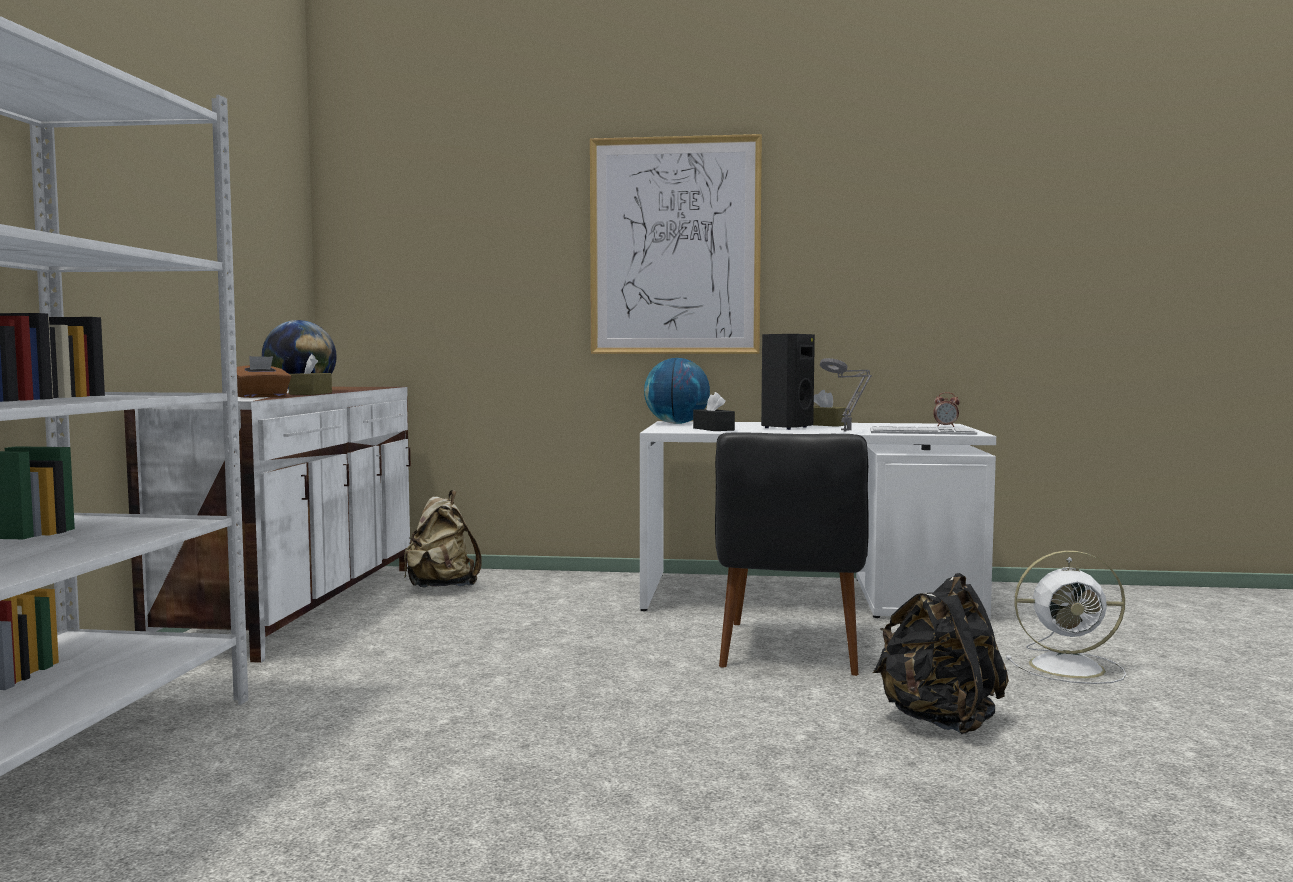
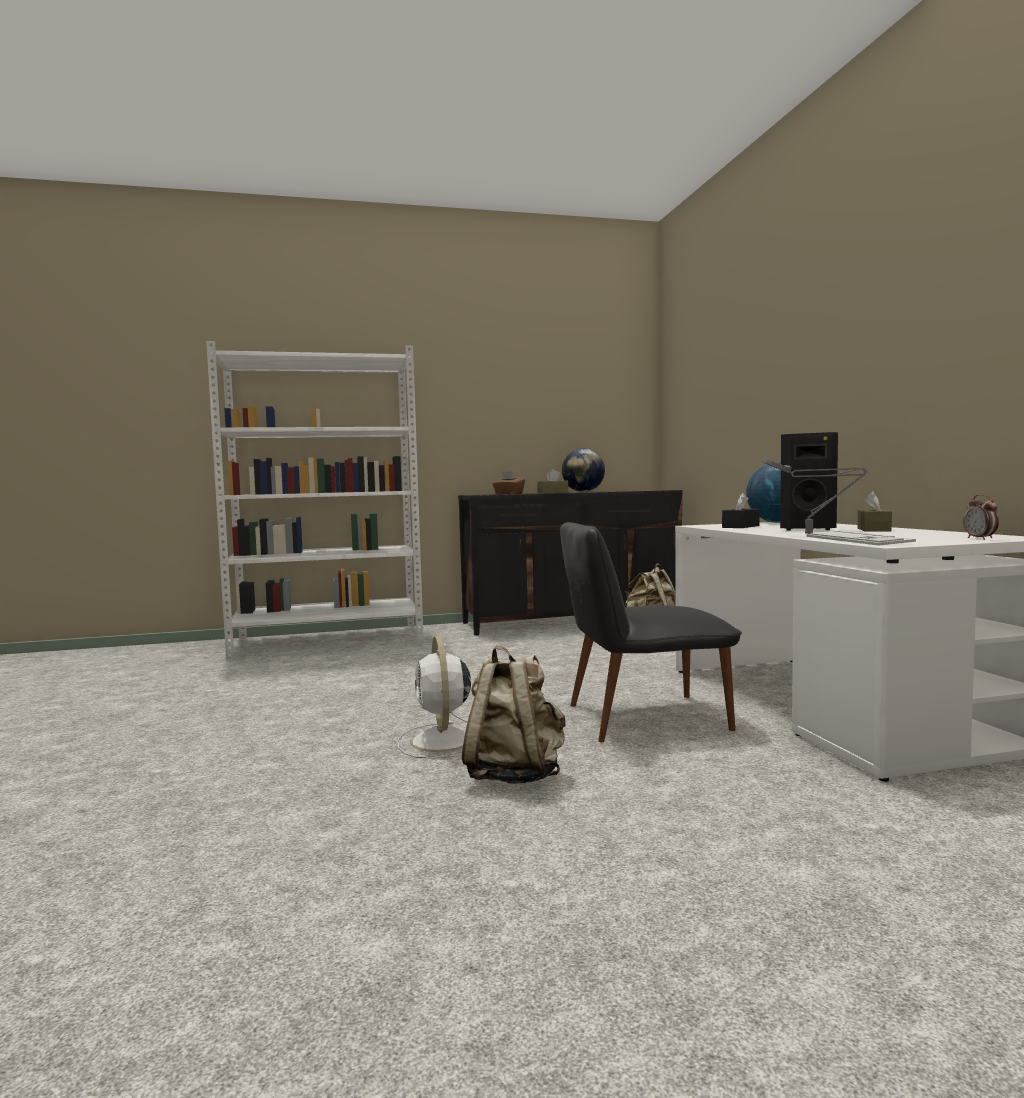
camera: 70 degrees right, 0 degrees up
(300, 605) = (572, 621): white cabinet -> black cabinet
(675, 246) = (813, 356): picture -> none
(939, 720) = (514, 775): black backpack -> beige backpack
(1070, 667) = (749, 826): white fan -> white fan (442, 742)

